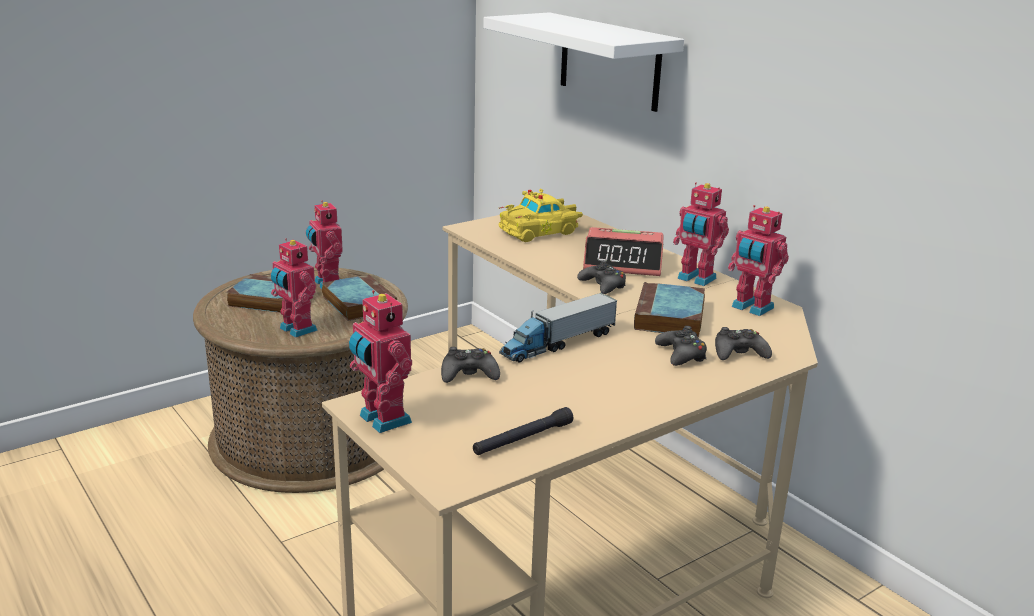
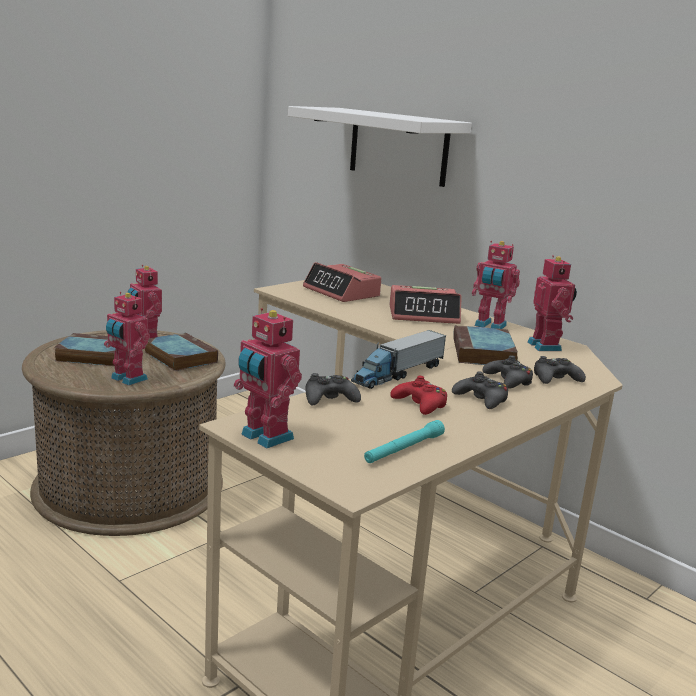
camera: 10 degrees left, 5 degrees down
(523, 439) = (404, 449): black flashlight -> turquoise flashlight
(540, 231) = (342, 292): yellow toy car -> alarm clock
(565, 383) = (420, 404): none -> red game controller
(603, 285) = (415, 331): black game controller -> black game controller (481, 399)
(751, 308) = (546, 346): toy robot -> toy robot turned 135 degrees counterclockwise

